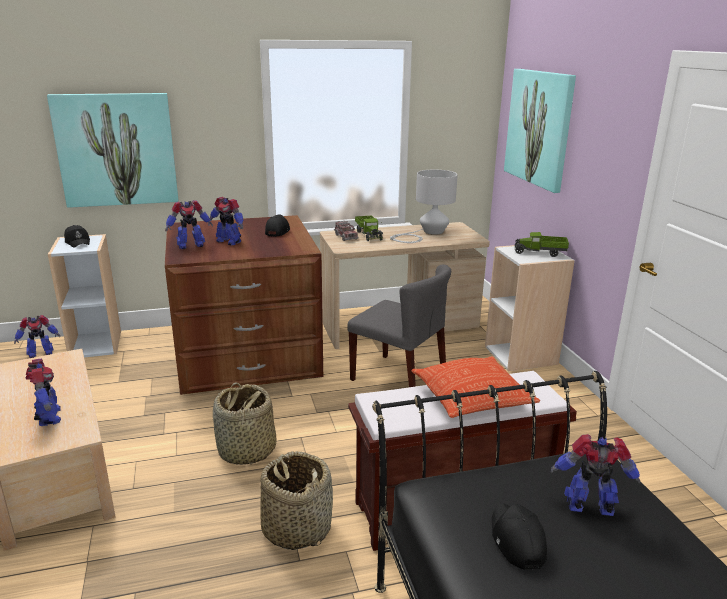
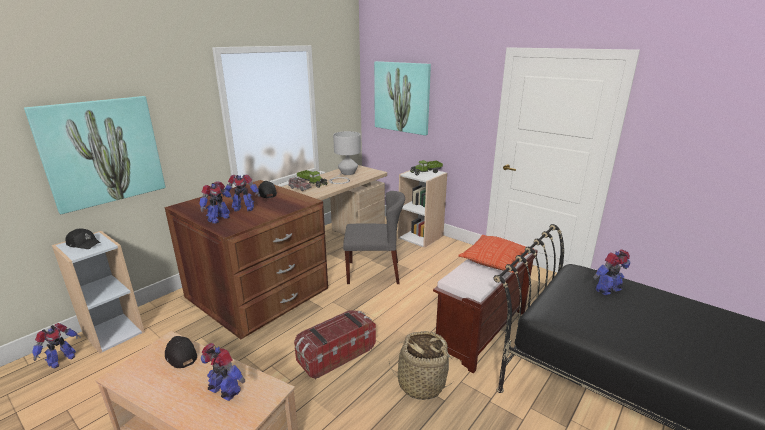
camera: 35 degrees left, 0 degrees up
(246, 451) = (336, 354): basket -> storage box
(516, 540) = (608, 318): black cap -> black cap (180, 355)

